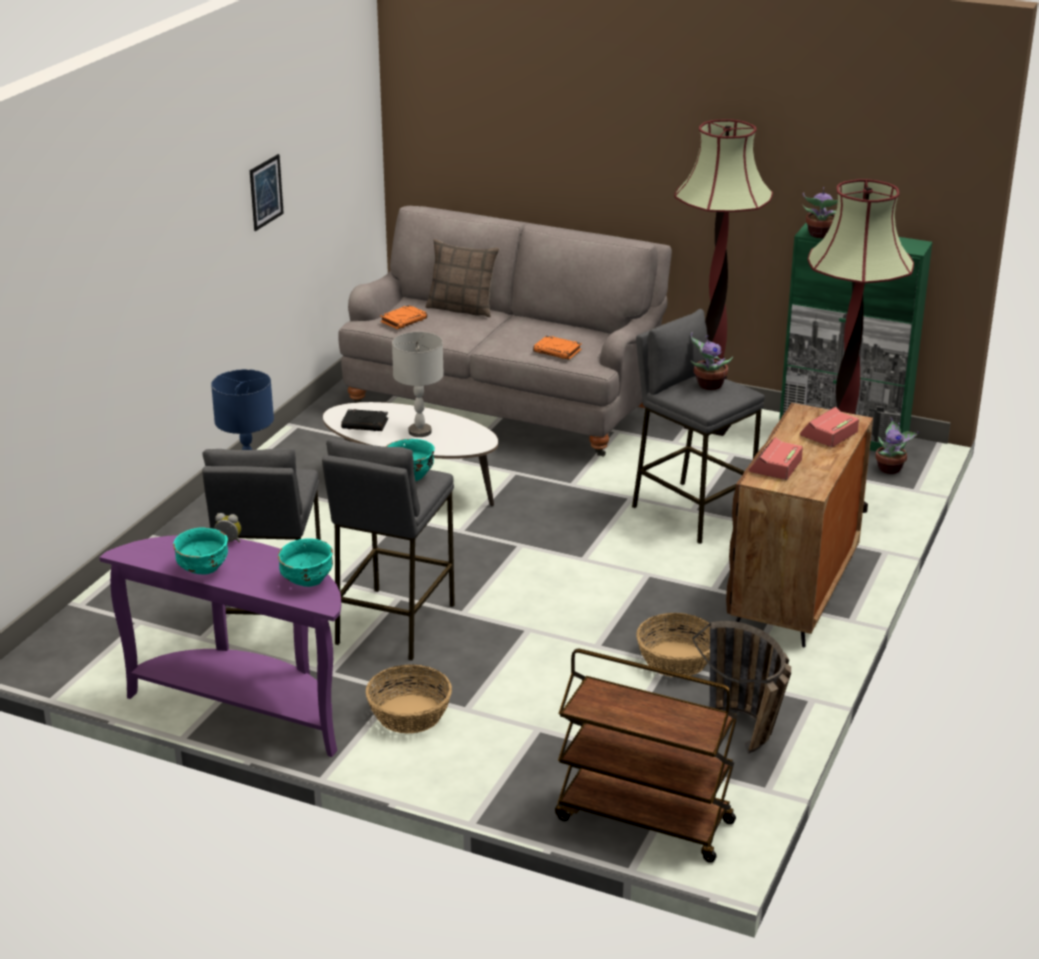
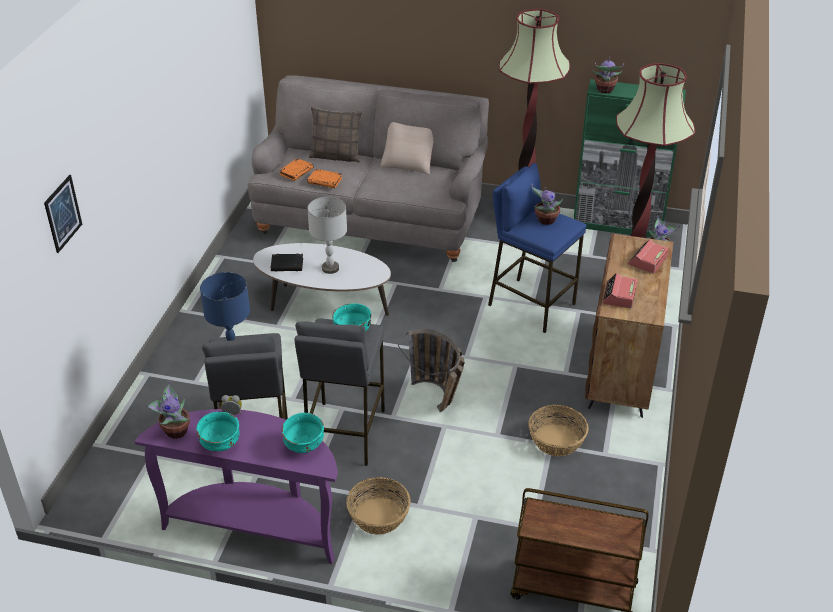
camera: 10 degrees left, 10 degrees up
(152, 551) = (175, 430): none -> potted plant
(266, 192) = (189, 93): picture -> picture (63, 213)
(556, 323) = (409, 163): none -> beige pillow
(558, 351) = (419, 190): orange book -> orange book (325, 181)
(691, 511) = (531, 304): grey stool -> blue stool
(748, 738) = (625, 505): basket -> basket (438, 401)

